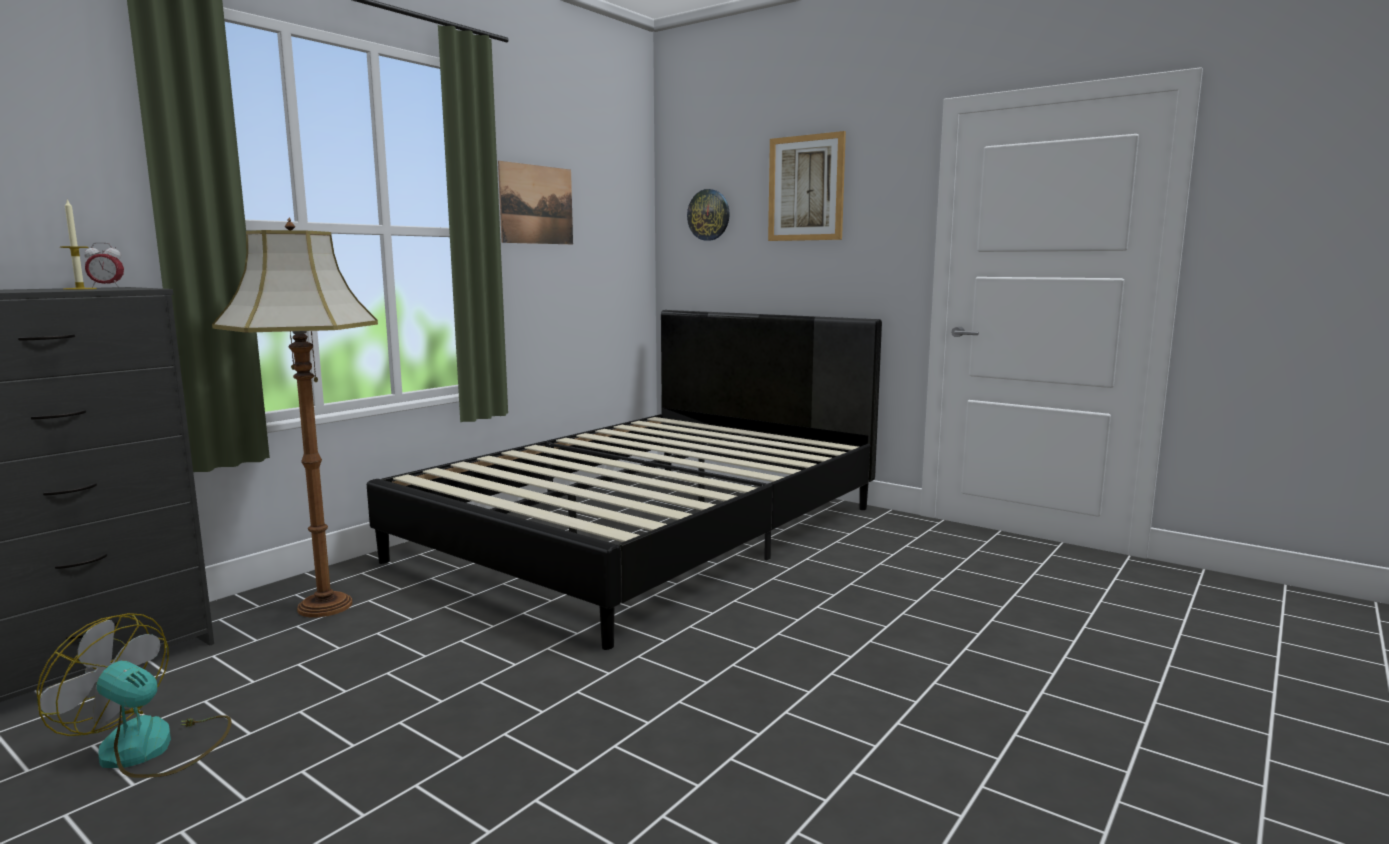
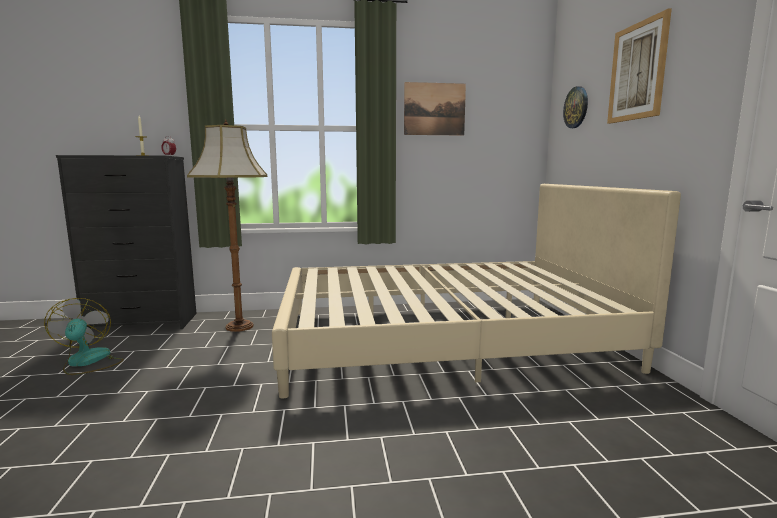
camera: 45 degrees right, 0 degrees up
(649, 532) = (444, 338): black bed -> beige bed

